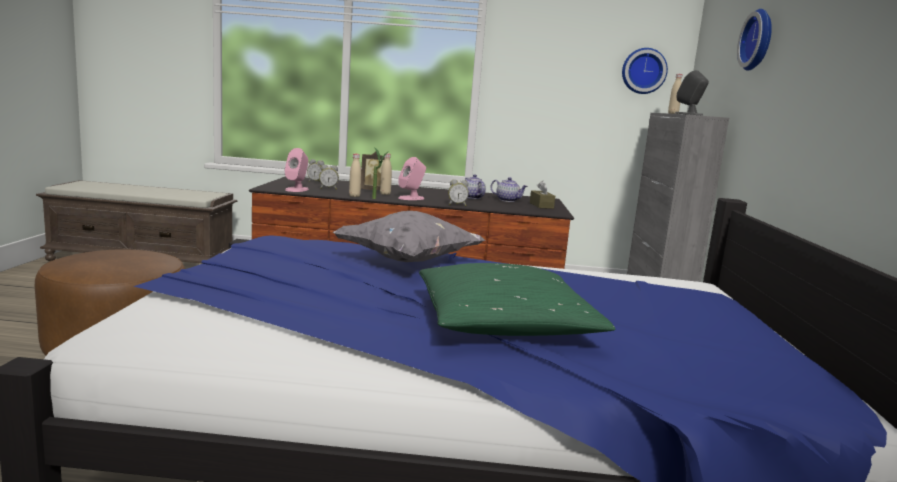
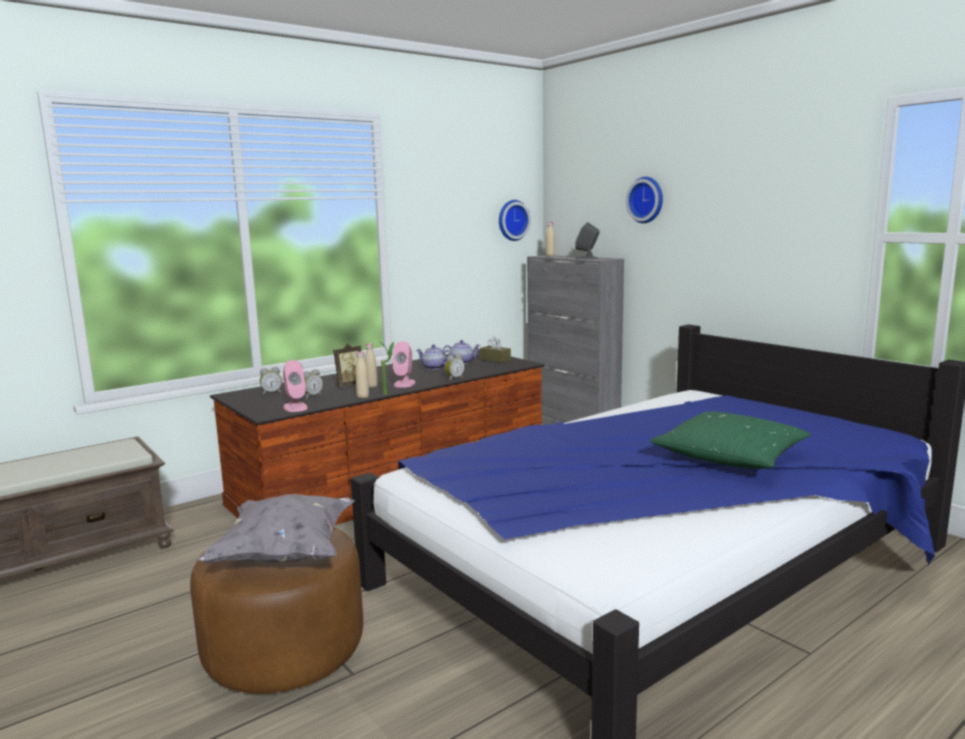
camera: 40 degrees left, 0 degrees up
(409, 261) = (564, 439): grey pillow -> grey pillow (286, 554)

